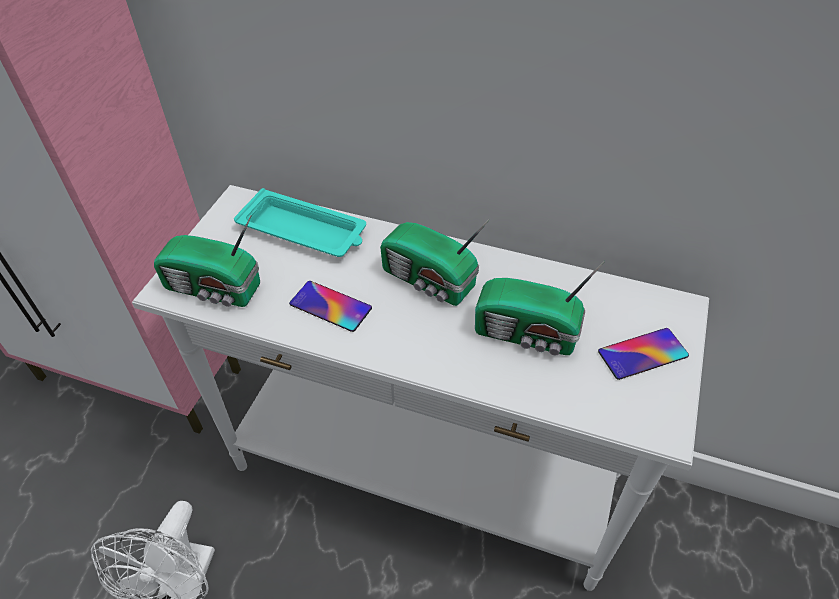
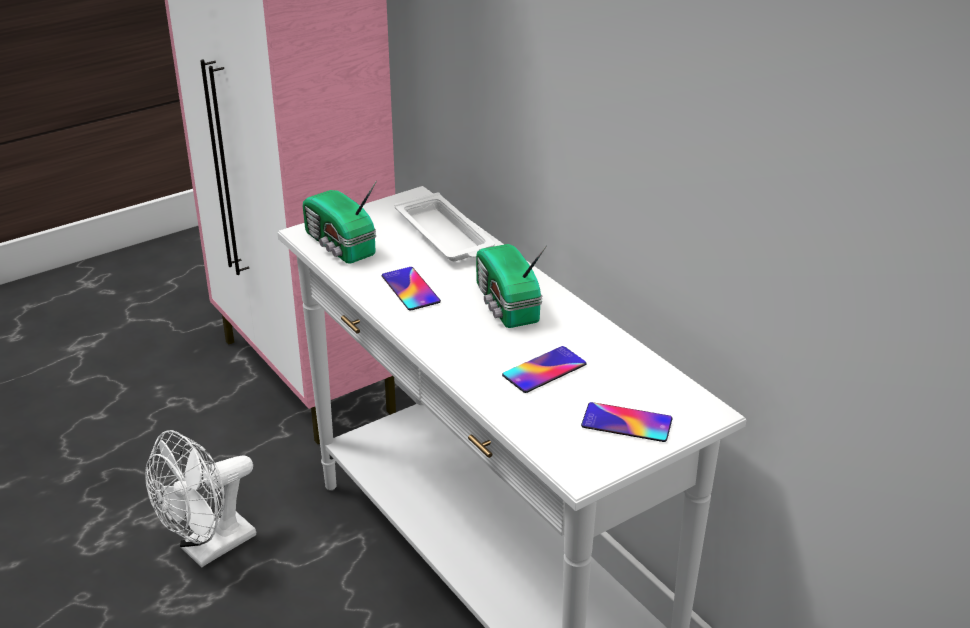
camera: 35 degrees right, 15 degrees down
(304, 231) = (445, 236): turquoise tray -> white tray
(528, 334) = (544, 370): radio -> phone

